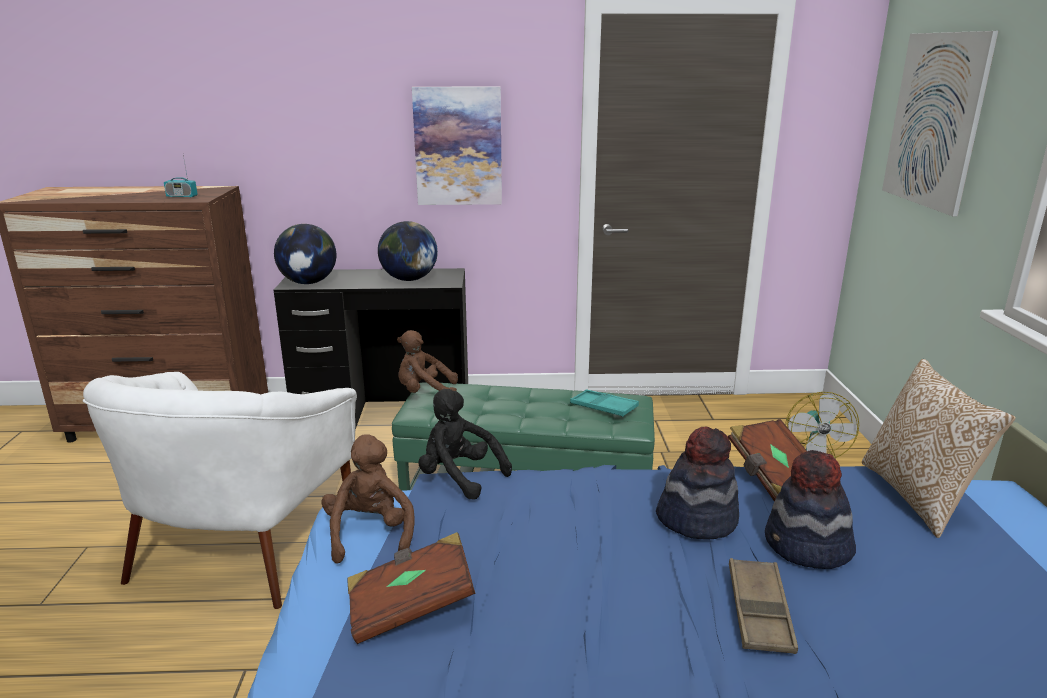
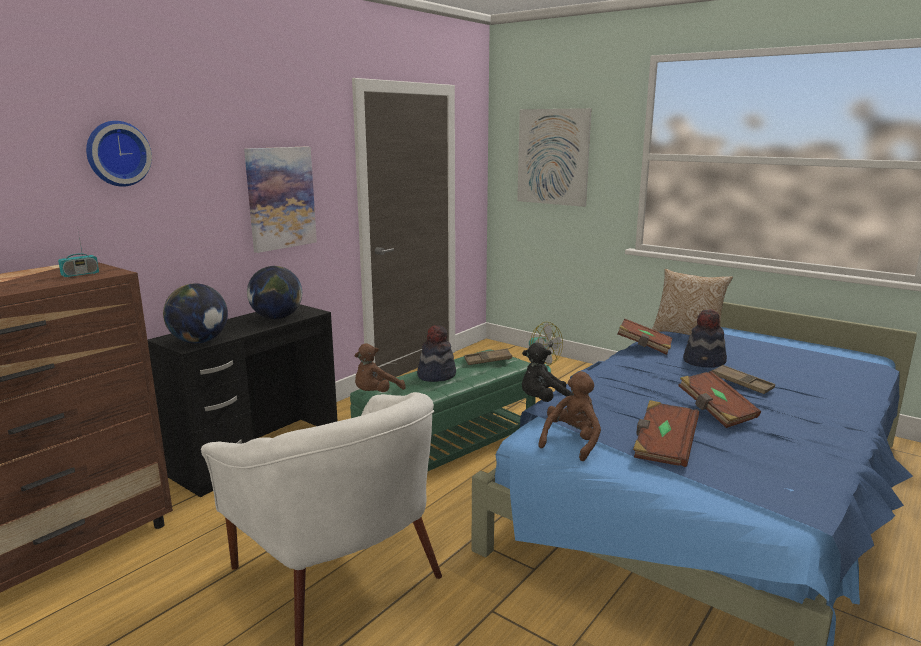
camera: 50 degrees left, 5 degrees down
(271, 87) = (117, 153): none -> wall clock
(370, 534) = (572, 442): brown plush toy -> brown plush toy turned 90 degrees clockwise
(588, 616) = (715, 412): none -> brown book
(603, 407) = (488, 360): turquoise tray -> brown tray
(697, 519) = (662, 369): hat -> hat (436, 375)

